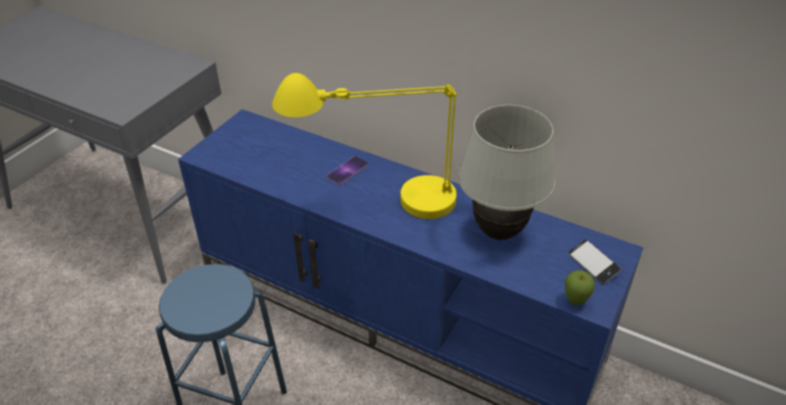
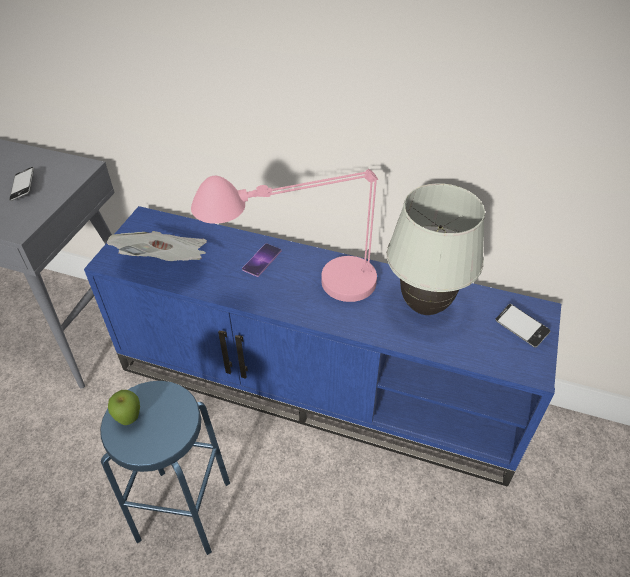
camera: 10 degrees left, 5 degrees up
(136, 76) = (23, 187): none -> phone
(256, 163) = (167, 263): none -> newspaper
(378, 204) = (301, 292): yellow table lamp -> pink table lamp
(575, 301) = (515, 369): apple -> apple (129, 419)

